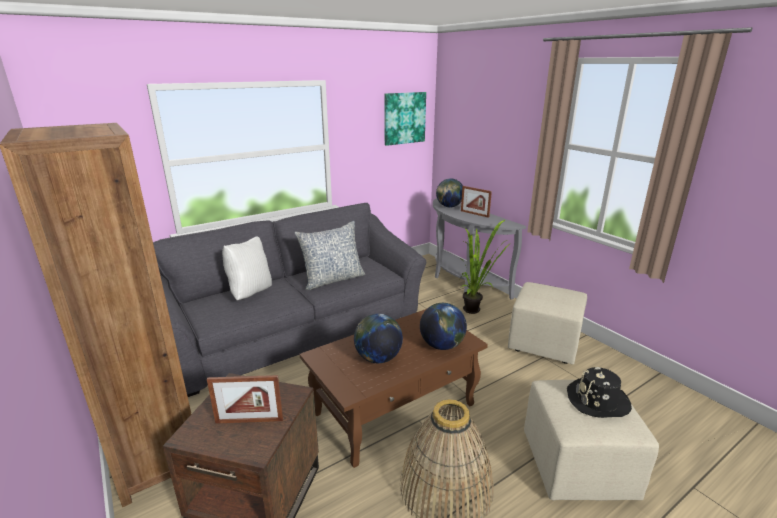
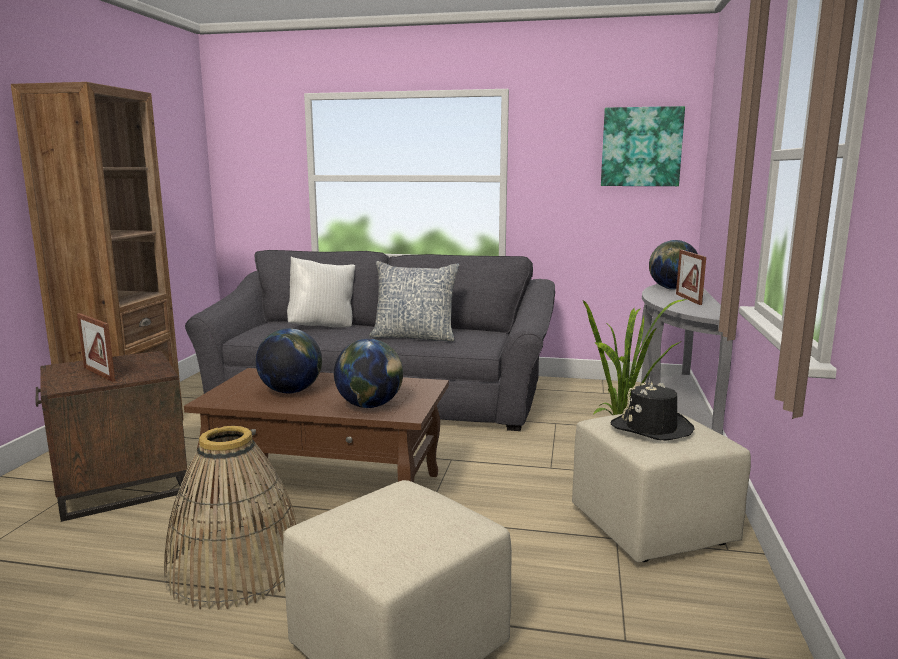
camera: 45 degrees right, 10 degrees down
(598, 400) = (417, 522): black hat -> black hat (651, 428)

